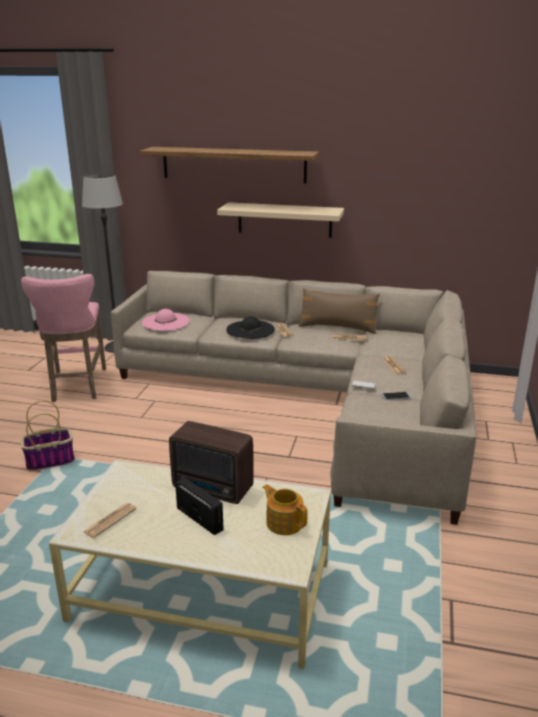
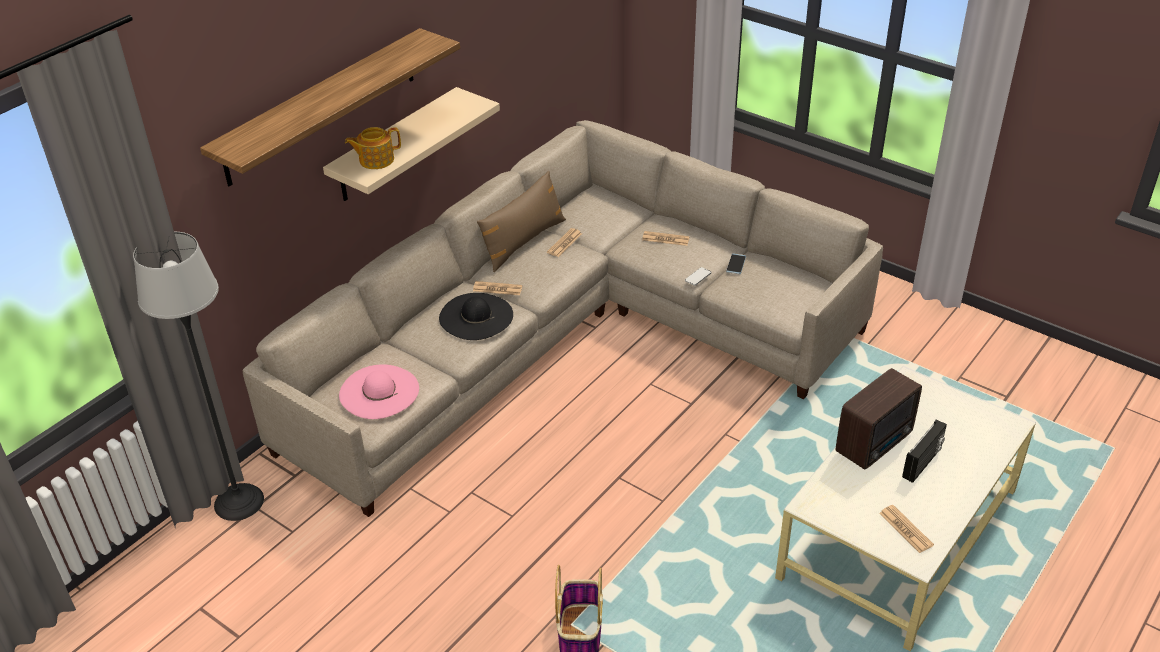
camera: 65 degrees left, 15 degrees up
(77, 386) = (359, 576): pink stool -> none
(200, 518) = (923, 463): radio -> radio turned 150 degrees clockwise
(284, 522) = (946, 410): teapot -> teapot (375, 160)

